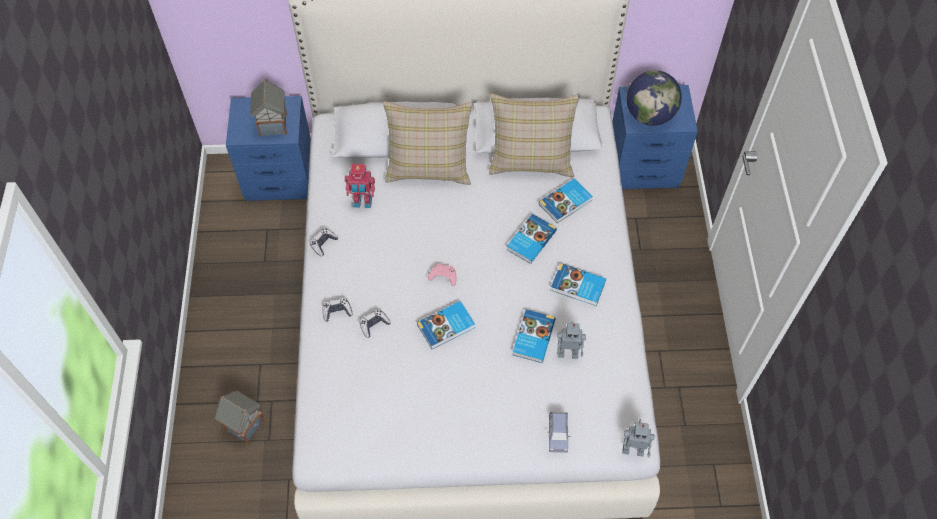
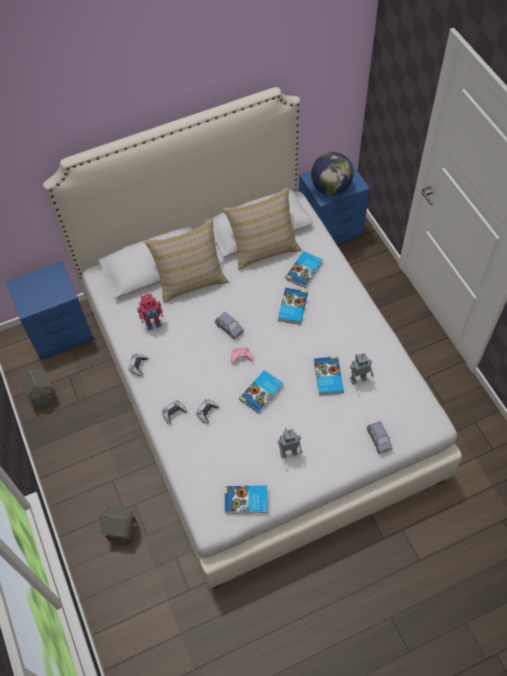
camera: 20 degrees left, 0 degrees up
(273, 126) = (51, 291): toy house -> toy house (43, 396)
(445, 238) = (229, 328): none -> blue toy car
(578, 287) = (342, 328): book -> book (246, 501)
(633, 449) = (435, 429): toy robot -> toy robot (288, 452)

